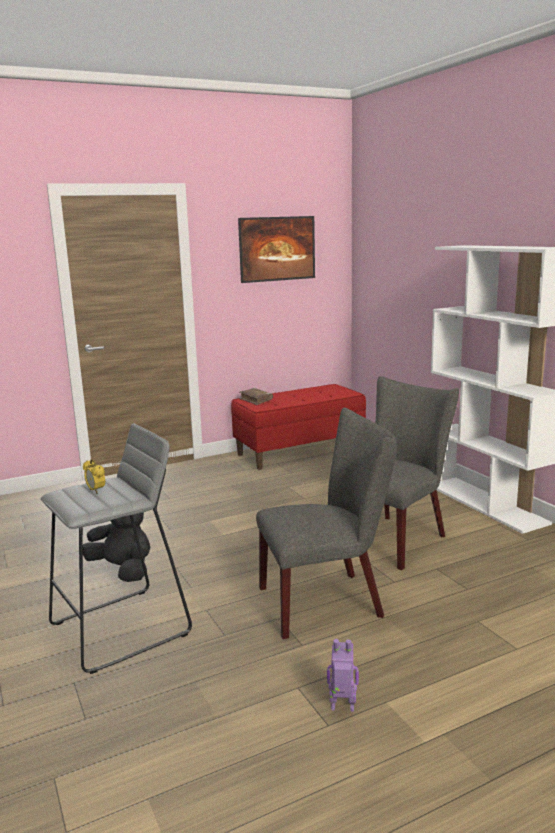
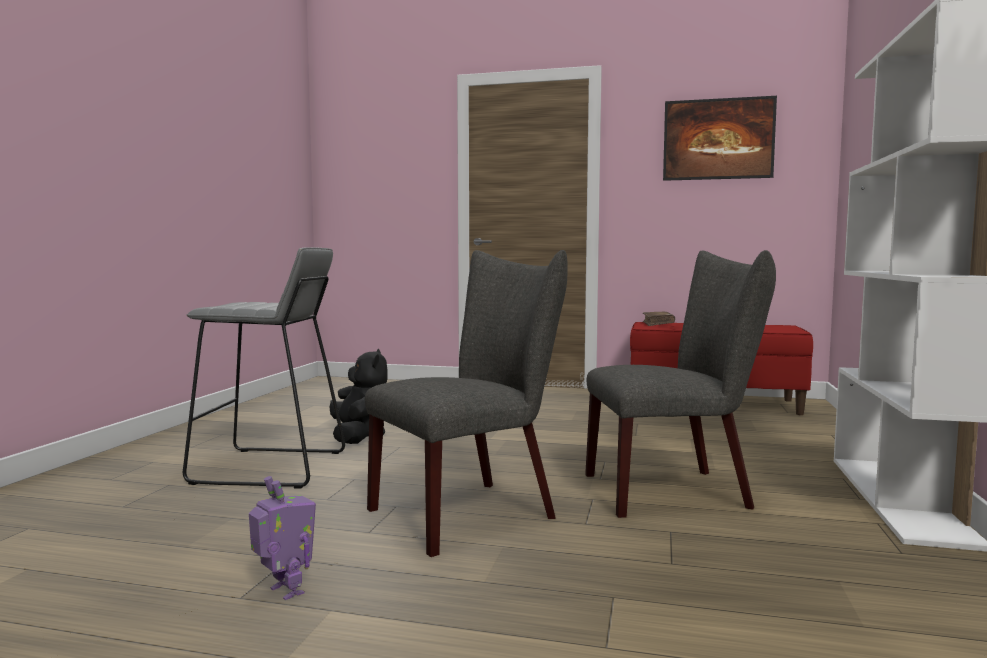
camera: 40 degrees right, 10 degrees down
(96, 491) = (260, 303): alarm clock -> none
(328, 601) = (472, 512): grey chair -> grey chair turned 60 degrees counterclockwise

